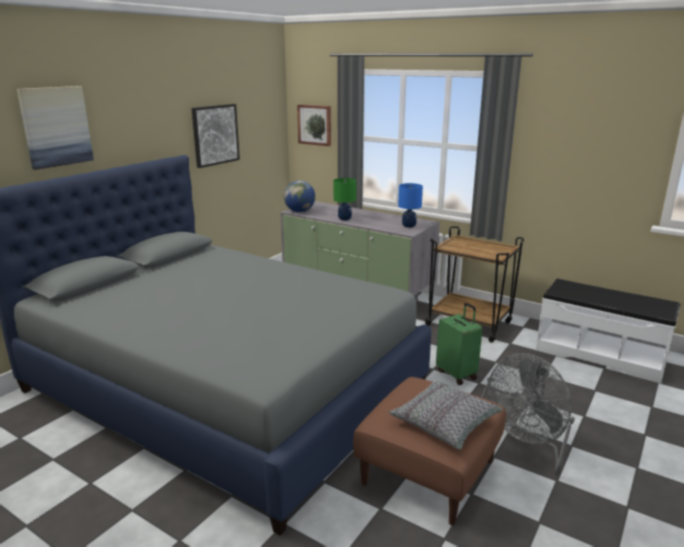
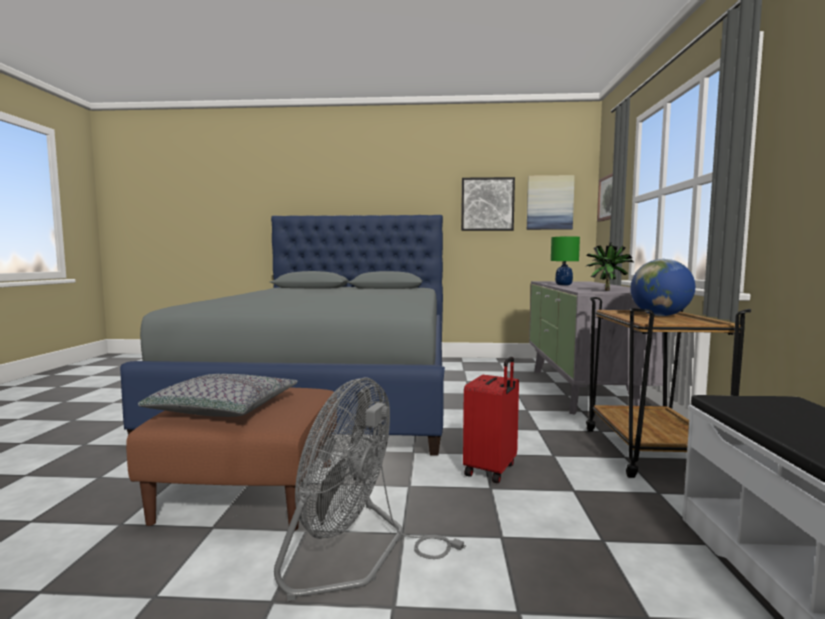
camera: 60 degrees right, 15 degrees down
(56, 126) = (338, 183): picture -> picture (549, 203)
(299, 211) = (546, 281): globe -> globe (660, 315)
(408, 226) = (607, 290): blue table lamp -> potted plant
(457, 374) = (492, 470): green suitcase -> red suitcase

